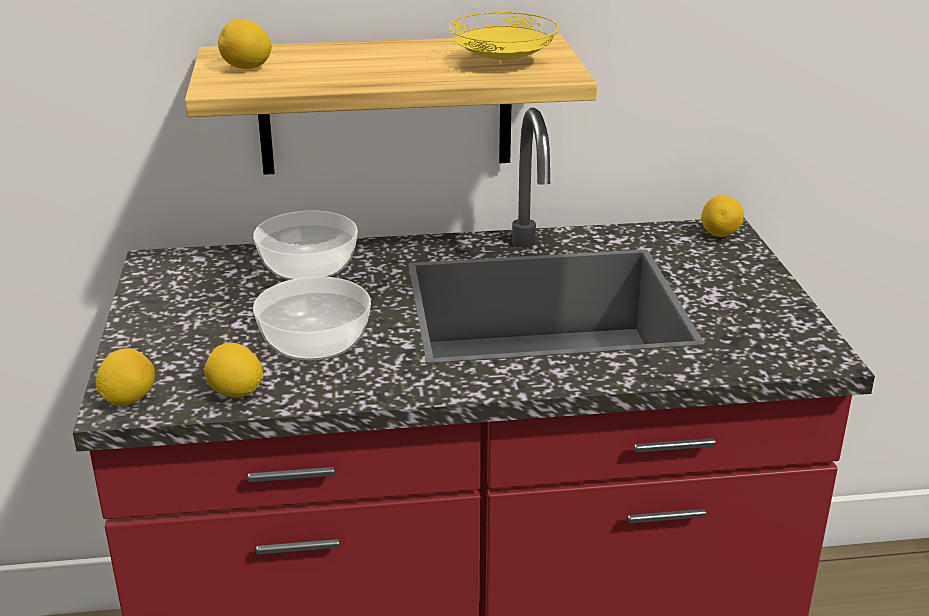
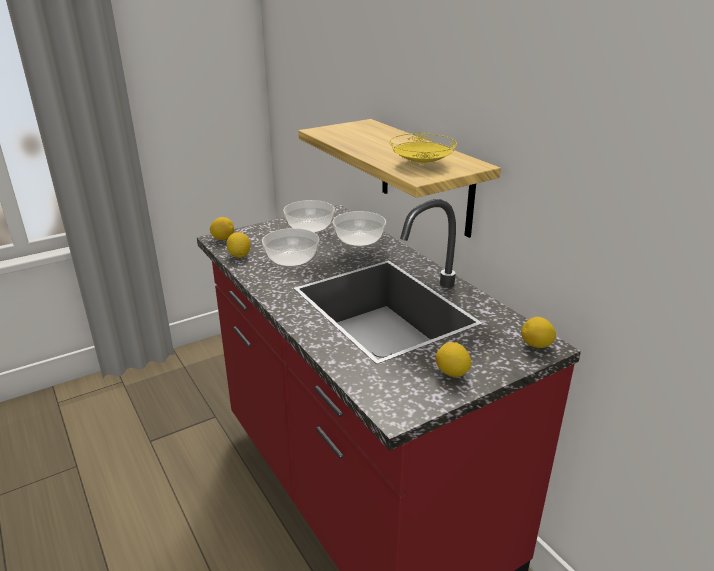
camera: 65 degrees right, 0 degrees up
(196, 299) = (309, 227): none -> bowl
(247, 68) = (348, 129): lemon -> lemon (451, 373)

